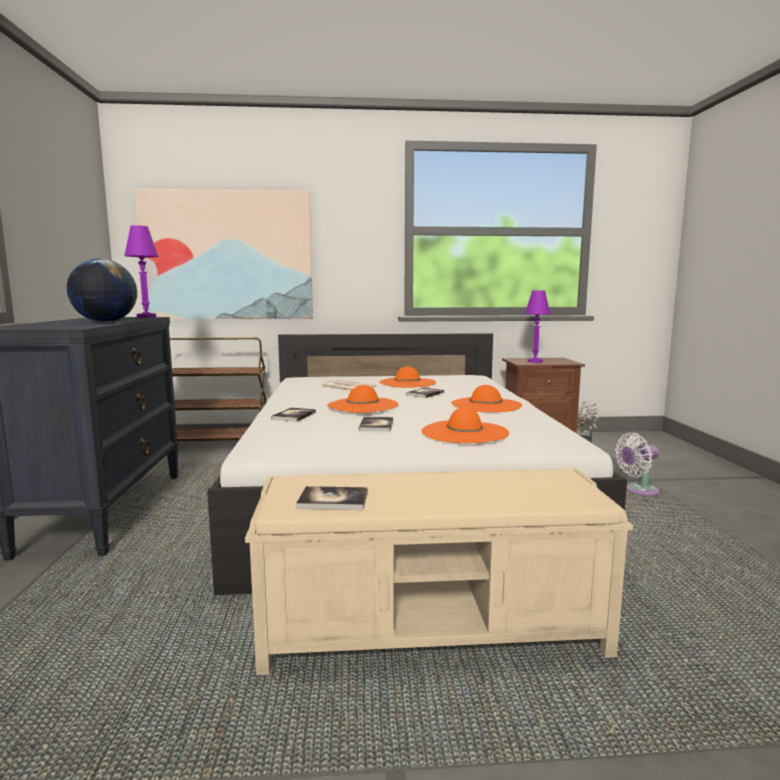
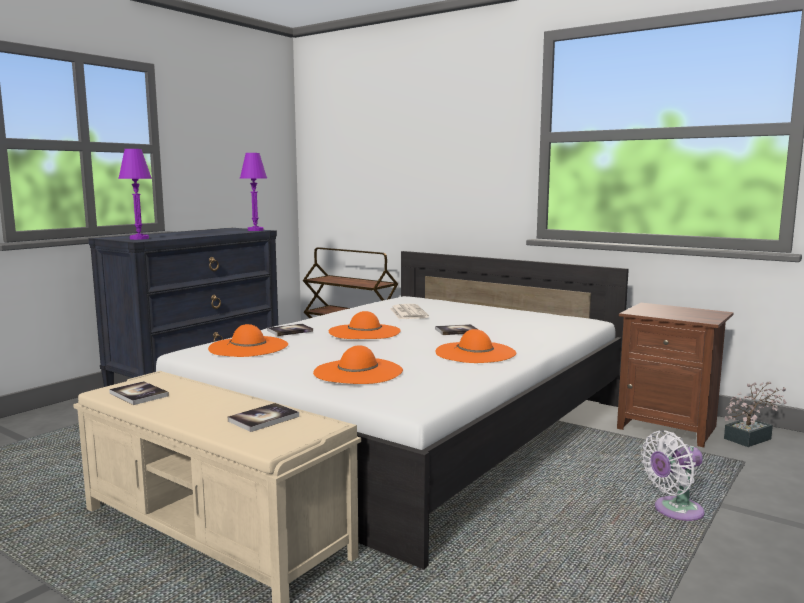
camera: 40 degrees right, 0 degrees up
(105, 322) = (193, 235): globe -> none
(227, 256) = (375, 170): picture -> none
(376, 425) = (316, 351): book -> book (263, 419)
(407, 382) = (483, 317): orange hat -> orange hat (248, 347)
(535, 361) = (661, 312): purple table lamp -> purple table lamp (139, 238)
(638, 490) = (674, 511): white fan -> white fan turned 45 degrees counterclockwise

